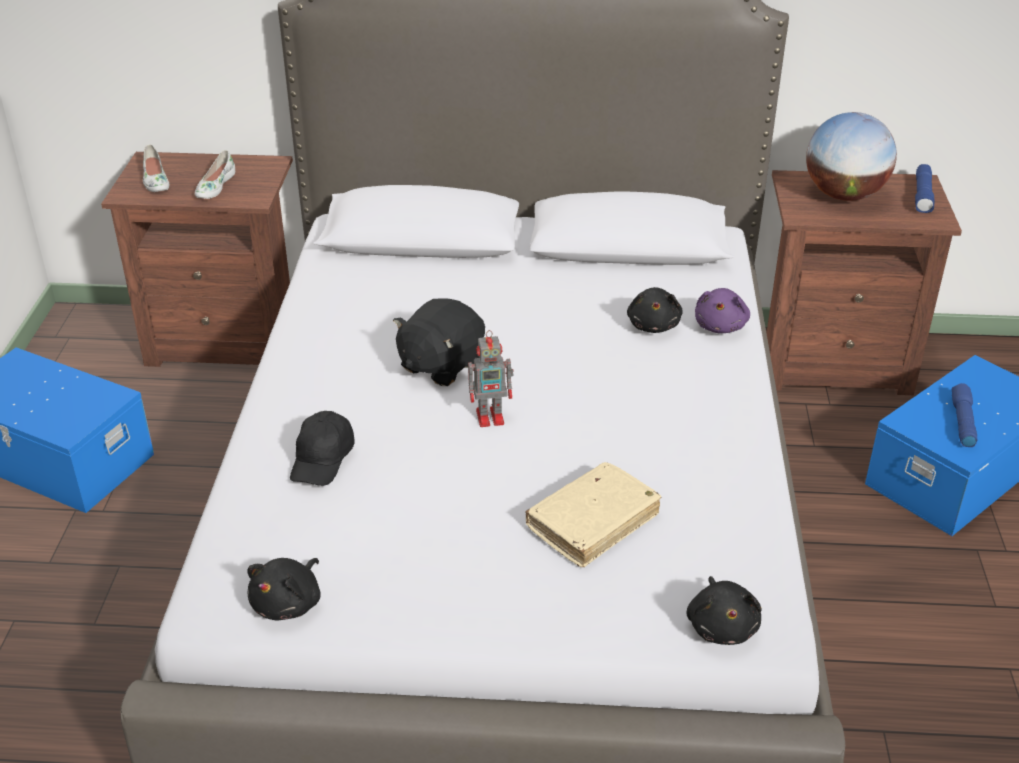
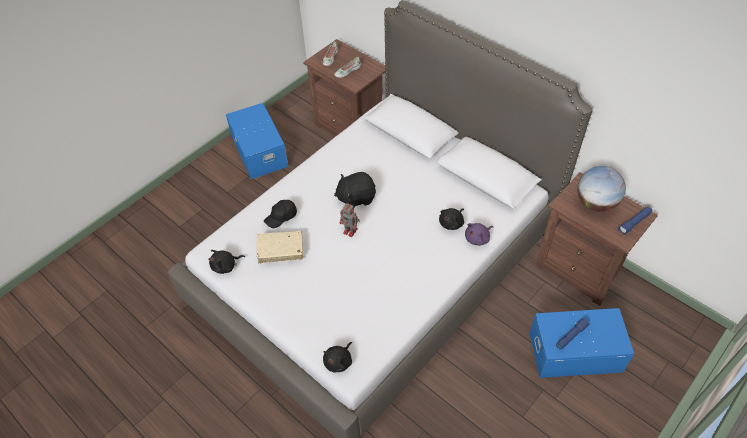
camera: 40 degrees right, 15 degrees up
(593, 522) = (340, 295): beige book -> beige book (280, 249)

